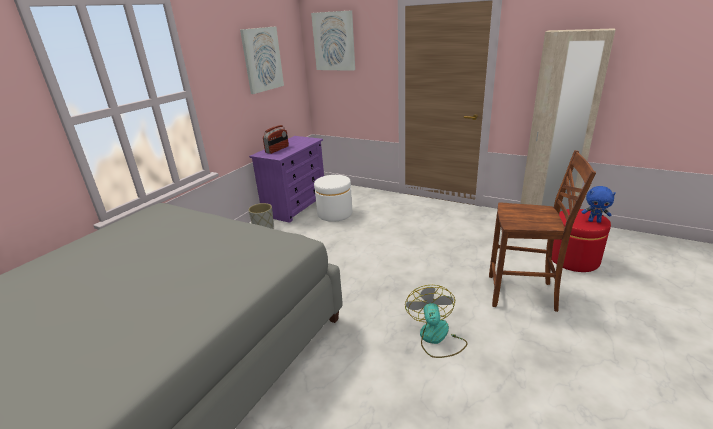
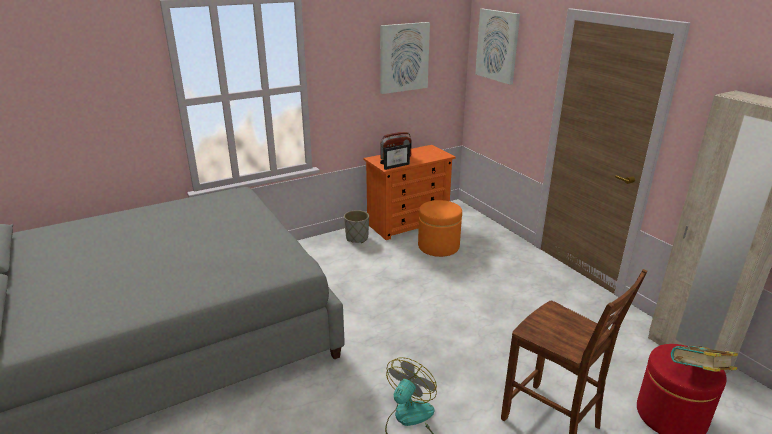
camera: 30 degrees right, 0 degrees up
(284, 154) = (395, 165): none -> picture frame
(295, 206) = (408, 223): purple dresser -> orange dresser
(335, 214) = (438, 246): white ottoman -> orange ottoman
(594, 221) = (698, 374): blue plush toy -> book

